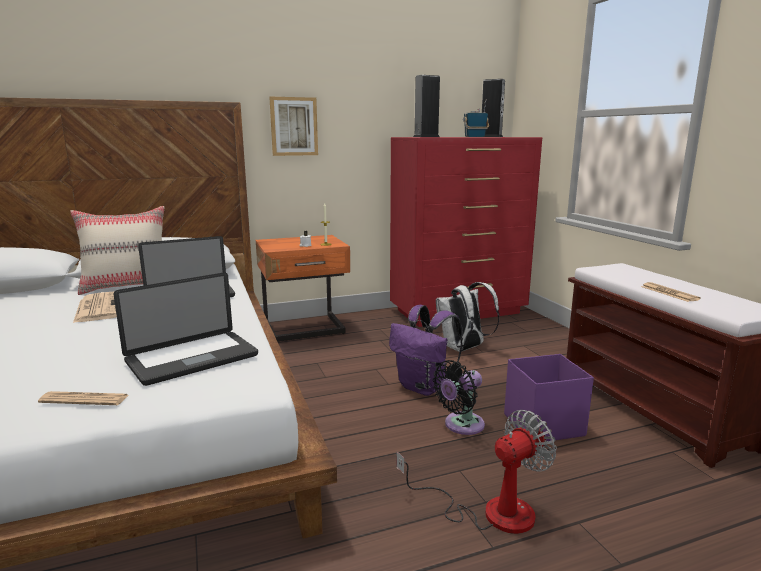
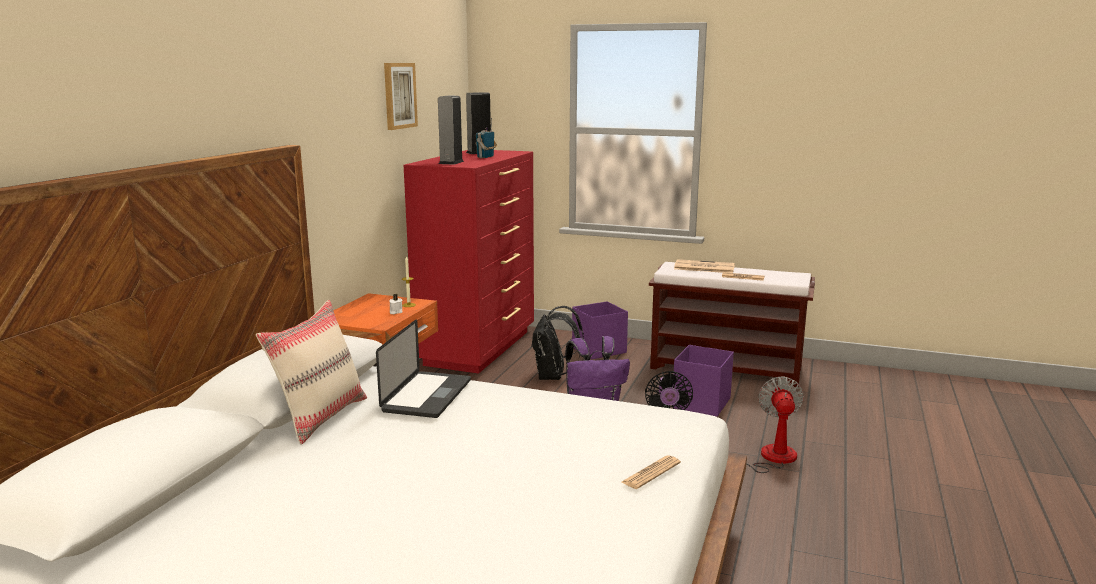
camera: 50 degrees left, 0 degrees up
(99, 307) = (393, 438): newspaper -> newspaper (703, 267)
(192, 359) = (617, 425): laptop -> none
(294, 126) = (329, 166): picture -> picture (399, 95)
(463, 349) = (553, 377): white backpack -> black backpack
(550, 345) = (600, 350): none -> purple storage box

